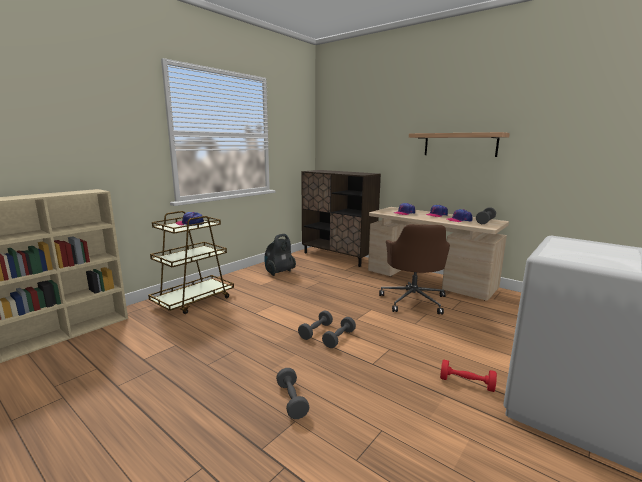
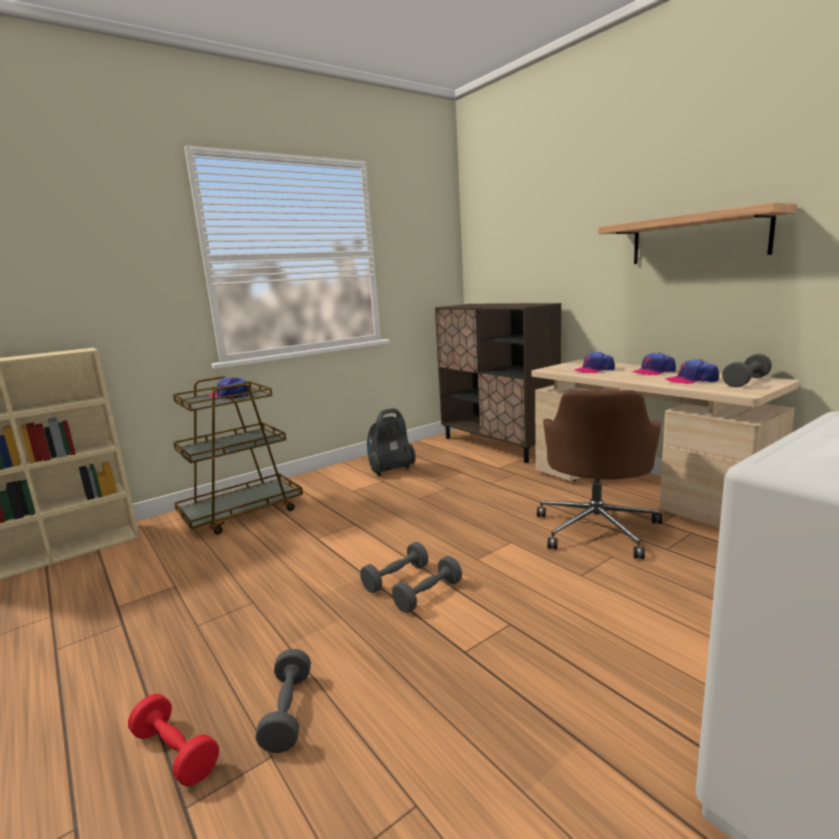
camera: 15 degrees right, 0 degrees up
(466, 383) = (637, 719): red dumbbell -> red dumbbell (175, 753)

